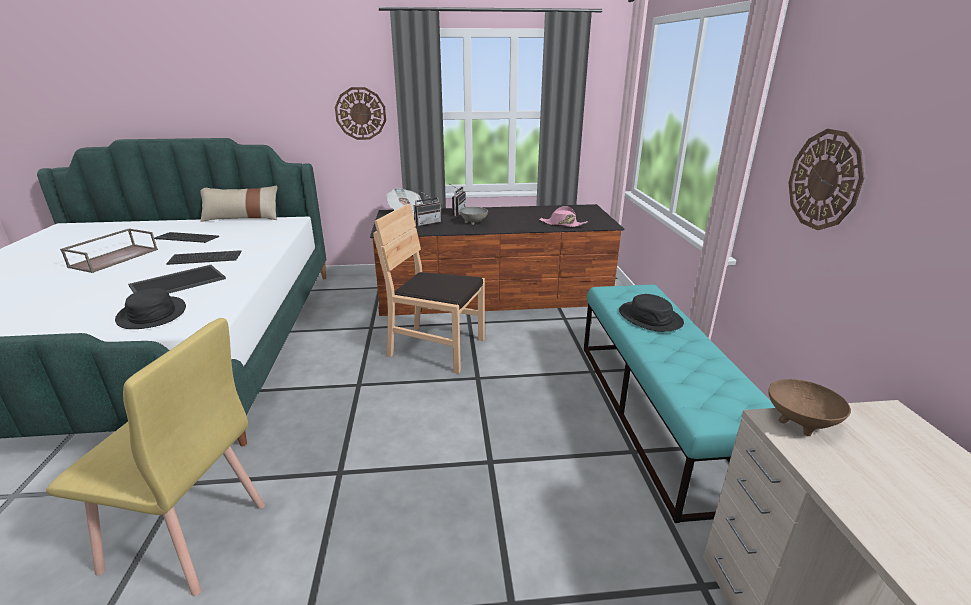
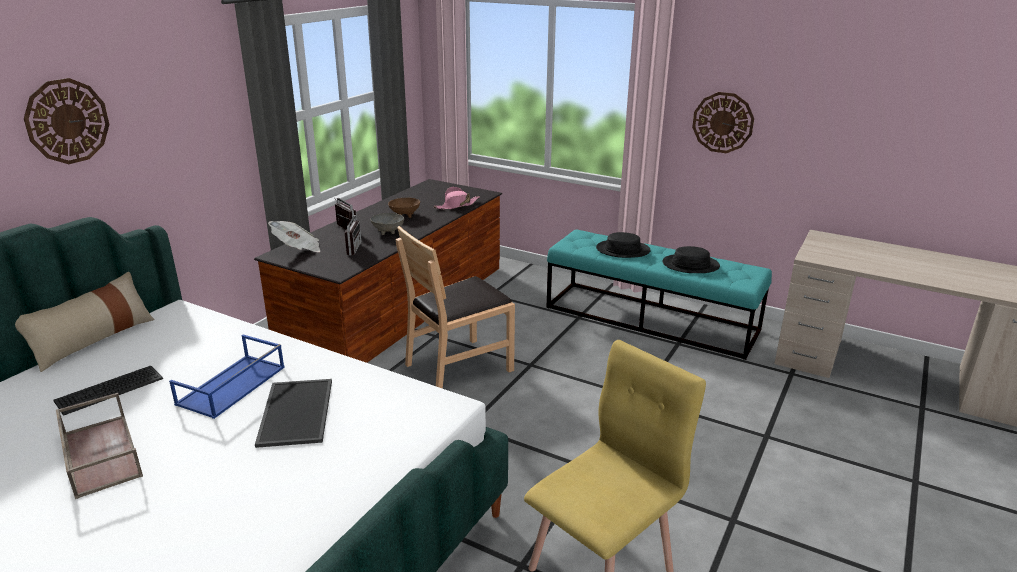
camera: 55 degrees left, 0 degrees up
(151, 314) = (379, 436): black hat -> black hat (690, 265)
(205, 258) = (232, 386): keyboard -> blue tray
(360, 113) = (200, 138): wall clock -> wall clock (67, 121)
(801, 422) = (813, 253): brown bowl -> brown bowl (405, 215)

